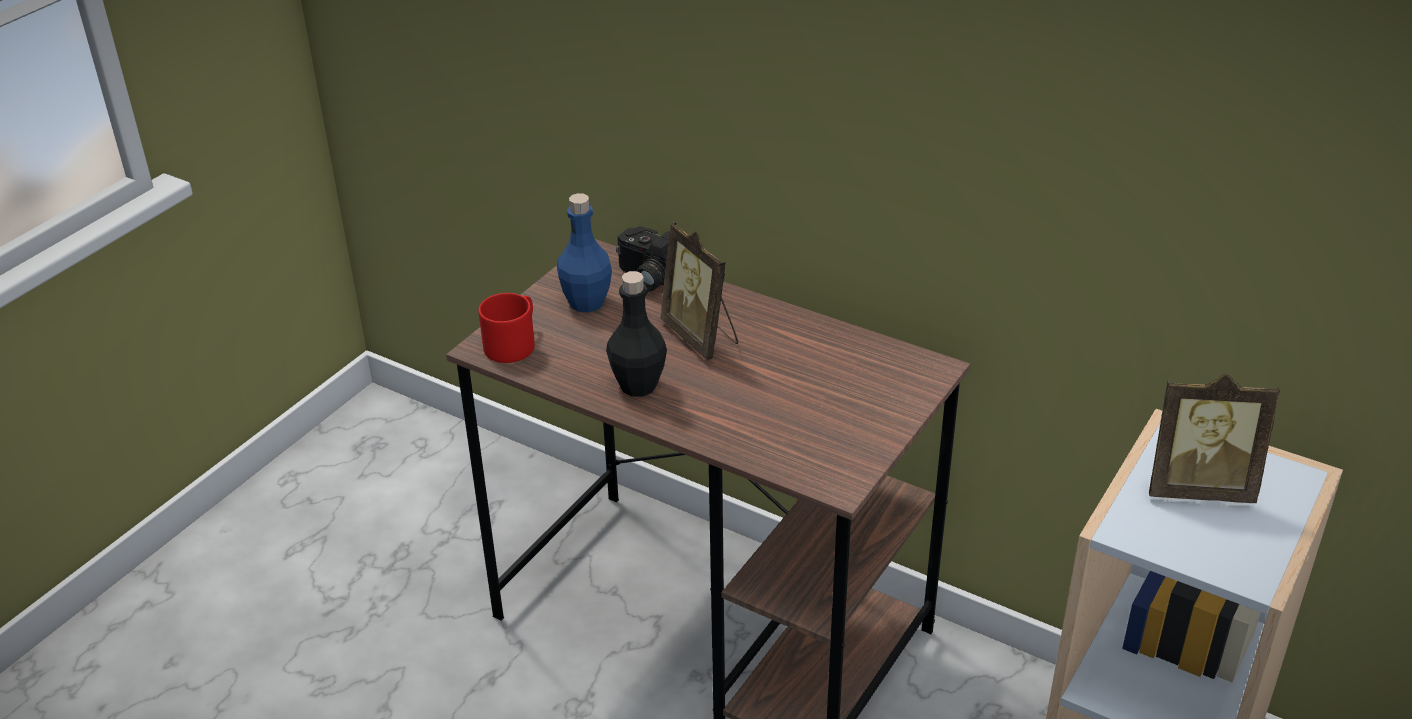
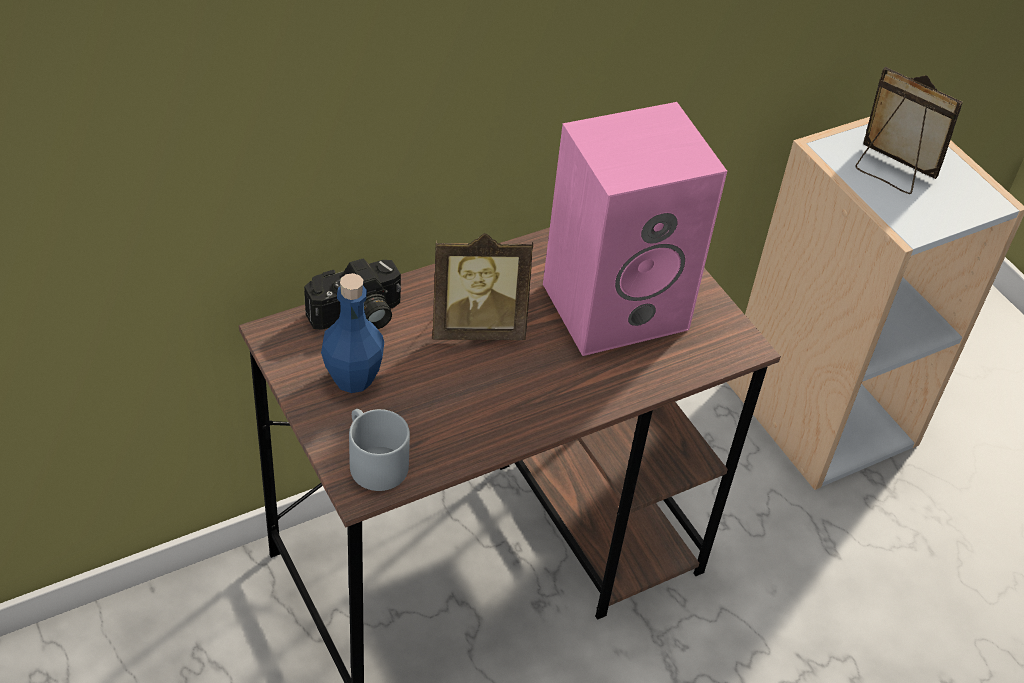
camera: 65 degrees left, 10 degrees up
(513, 342) = (372, 461): red mug -> grey mug
(638, 385) = (517, 402): black bottle -> none
(810, 395) = (617, 304): none -> pink speaker
(1198, 488) = (891, 172): picture frame -> picture frame turned 90 degrees counterclockwise

